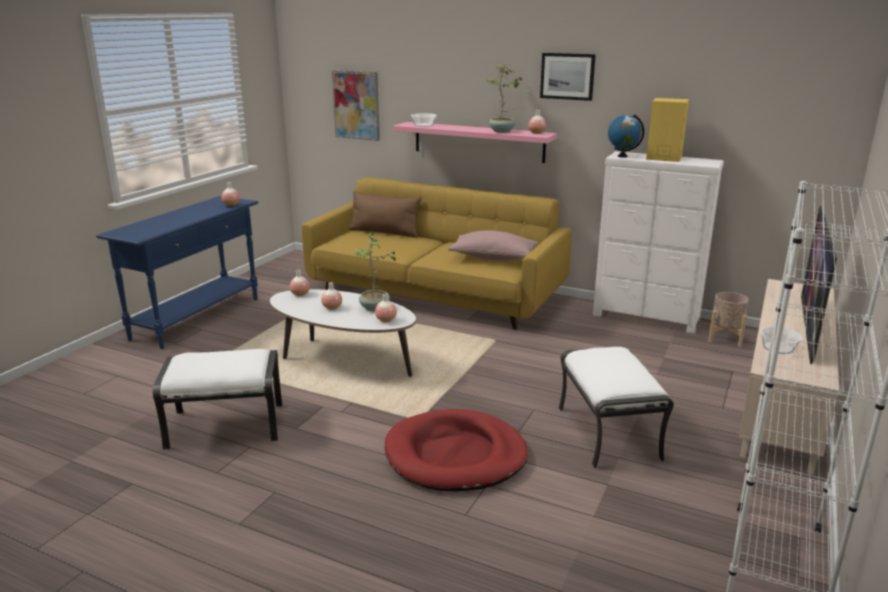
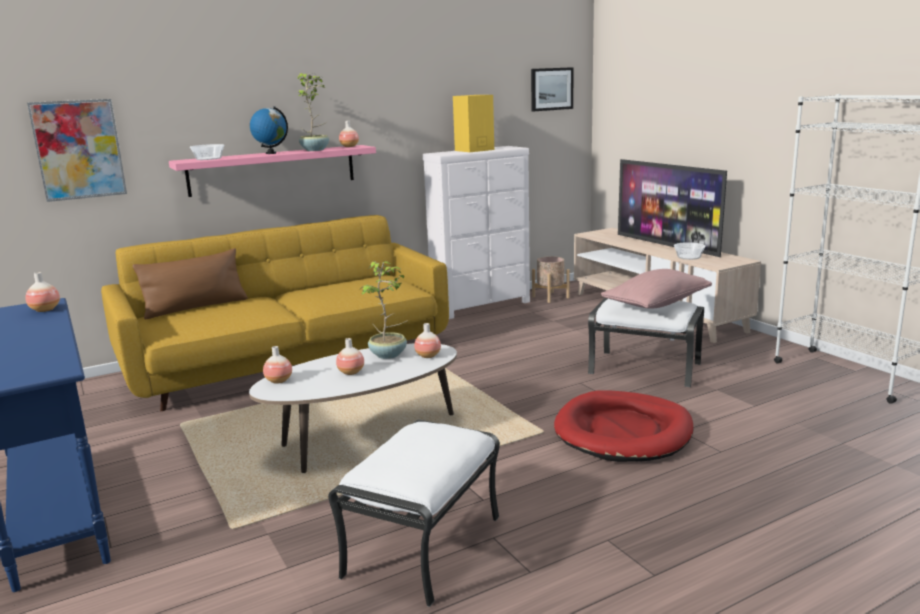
camera: 55 degrees left, 5 degrees down
(493, 258) = (372, 285): pink pillow -> pink pillow (656, 304)
(567, 76) = (364, 83): picture -> picture (551, 89)
(622, 156) = (446, 154): globe -> globe (271, 153)

